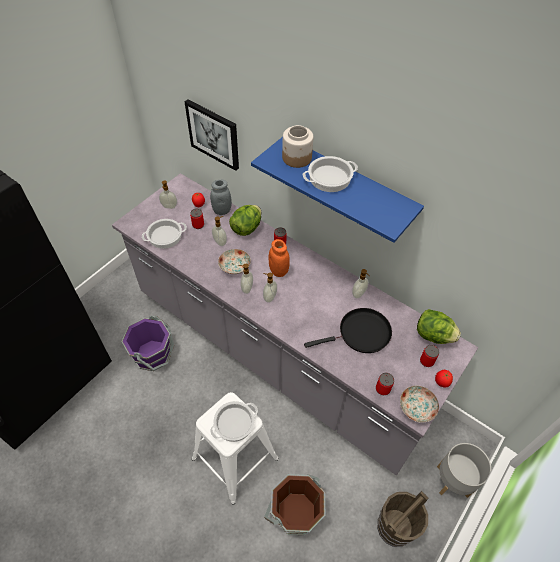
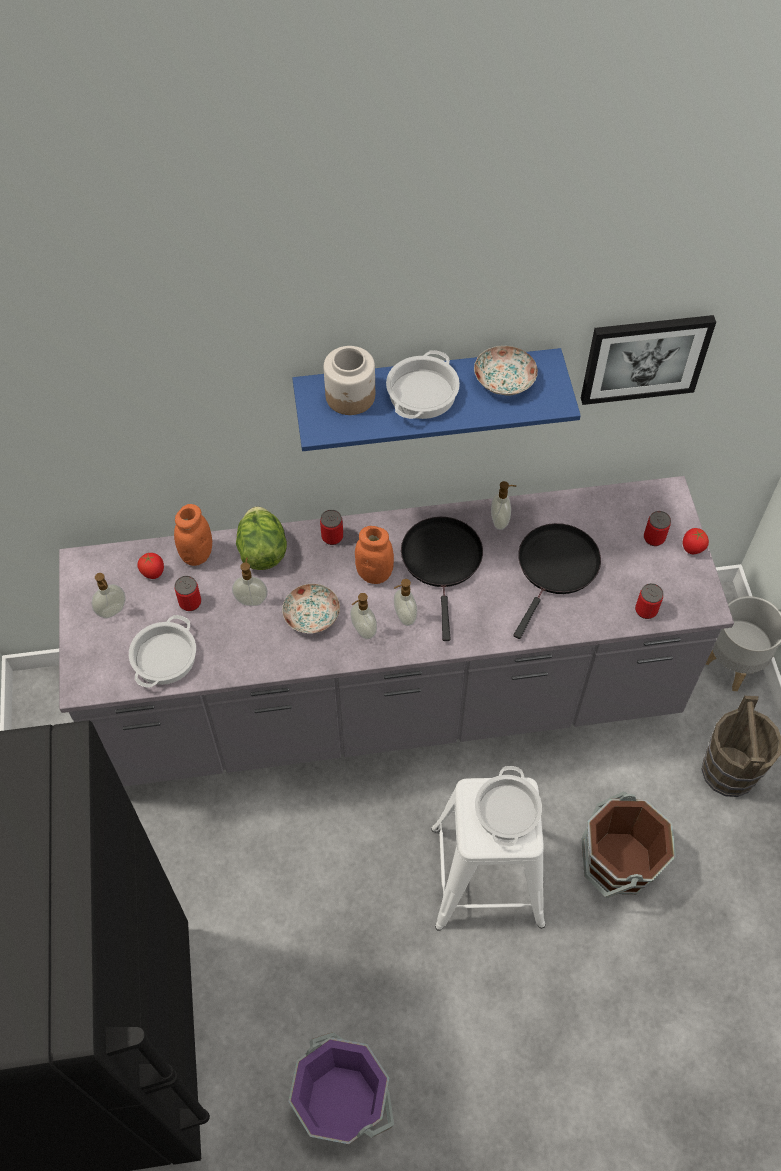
camera: 45 degrees left, 5 degrees up
(153, 355) = (227, 859): purple bucket -> purple bucket (342, 1100)
(214, 134) = (133, 446): picture -> picture (644, 357)
(222, 210) = (197, 554): grey jar -> orange jar
(313, 289) = (442, 561): none -> black frying pan
(417, 408) = (699, 598): plate -> plate (505, 380)
(433, 335) = (629, 501): lettuce -> none

